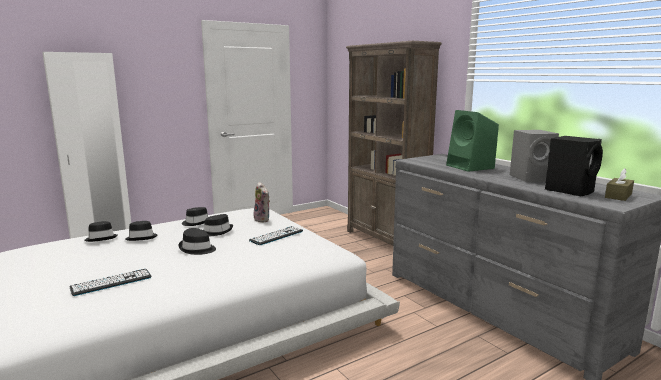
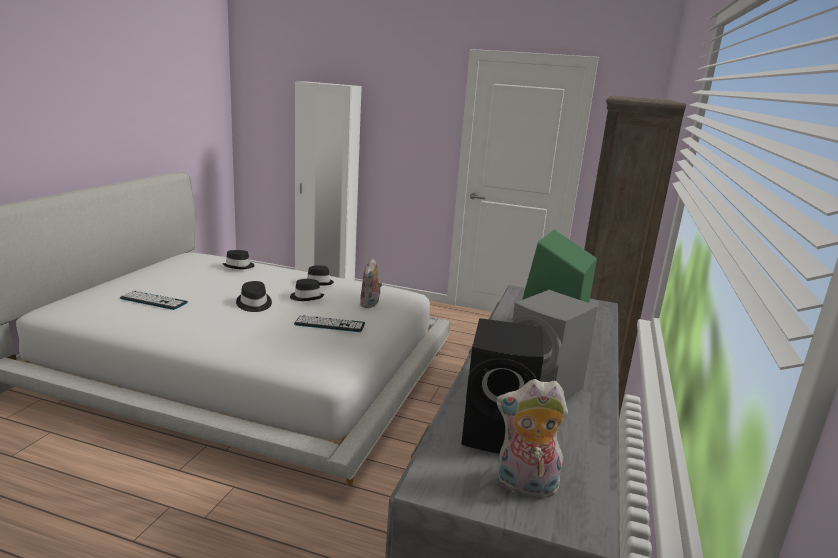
camera: 50 degrees right, 5 degrees up
(142, 237) = (256, 277): black hat -> none
(618, 196) = (524, 486): brown tissue box -> plush toy

